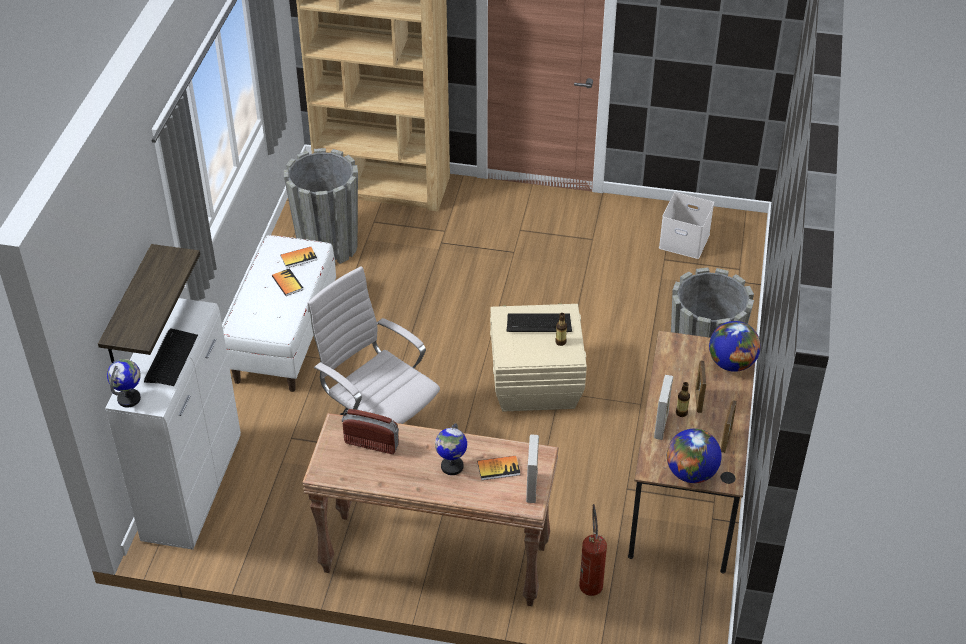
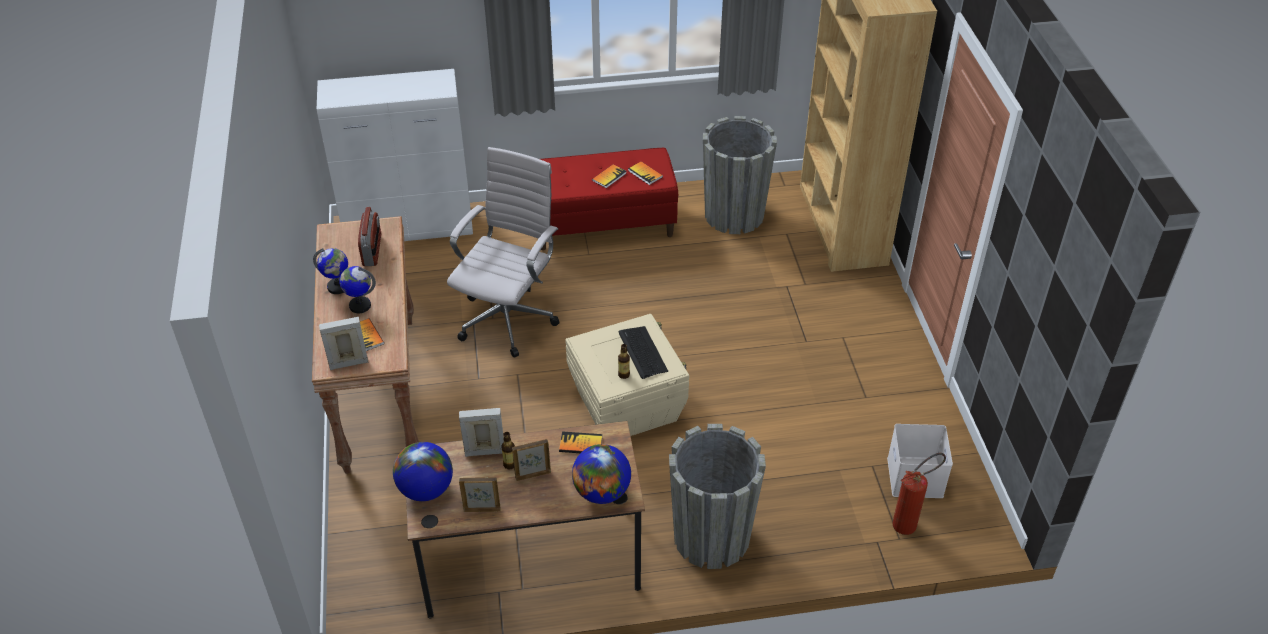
camera: 70 degrees right, 0 degrees up
(128, 307) = (402, 43): shelf -> none
(129, 399) = (330, 88): globe -> globe (338, 287)
(171, 358) = (382, 93): keyboard -> none
(284, 337) = (603, 224): white bench -> red bench
(590, 581) = (386, 509): fire extinguisher -> fire extinguisher (909, 523)
(674, 364) = (580, 444): none -> book

